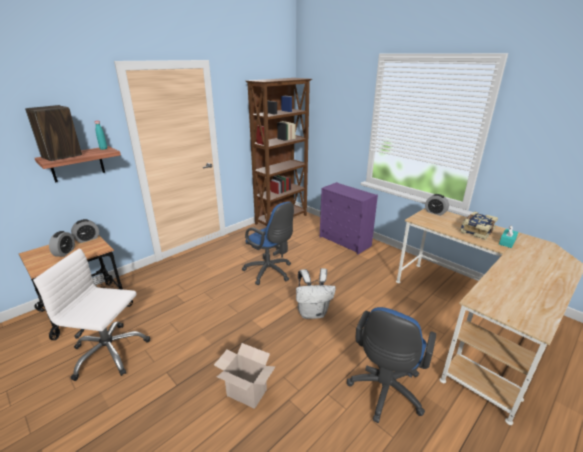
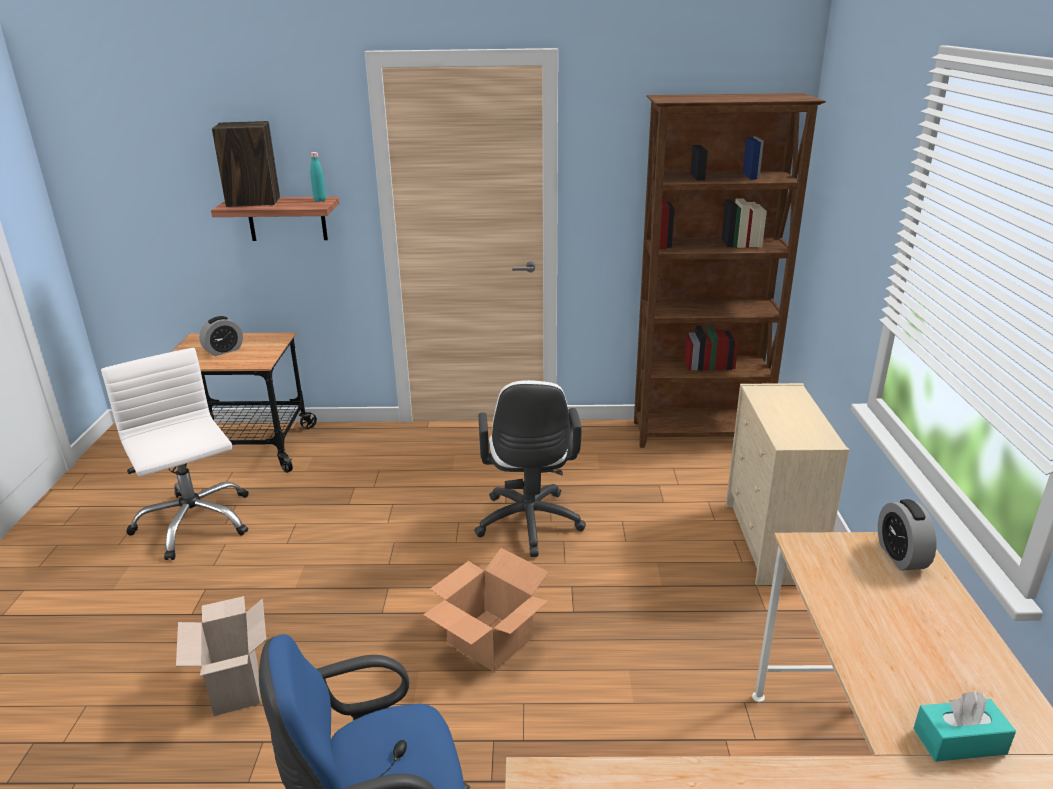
camera: 45 degrees right, 0 degrees up
(87, 239) = (269, 342): alarm clock -> none
(270, 272) = (529, 526): blue office chair -> white office chair
(313, 313) = (491, 640): white backpack -> cardboard box
(345, 241) = (771, 543): purple dresser -> beige dresser
(476, 230) = (926, 659): book -> none

